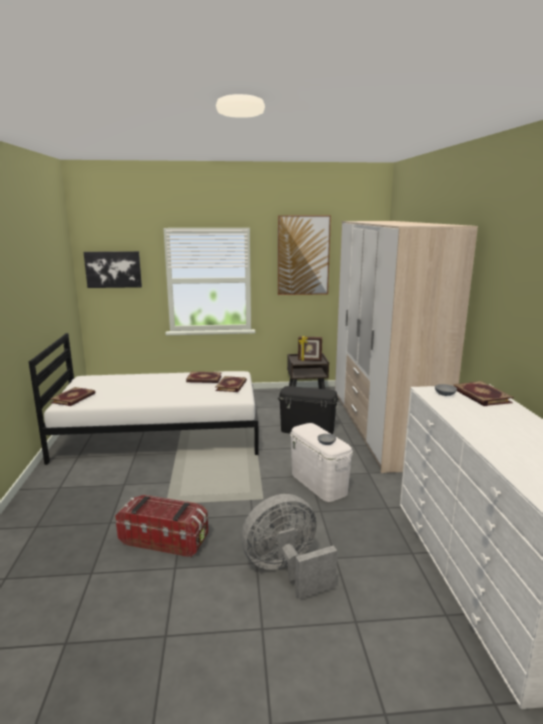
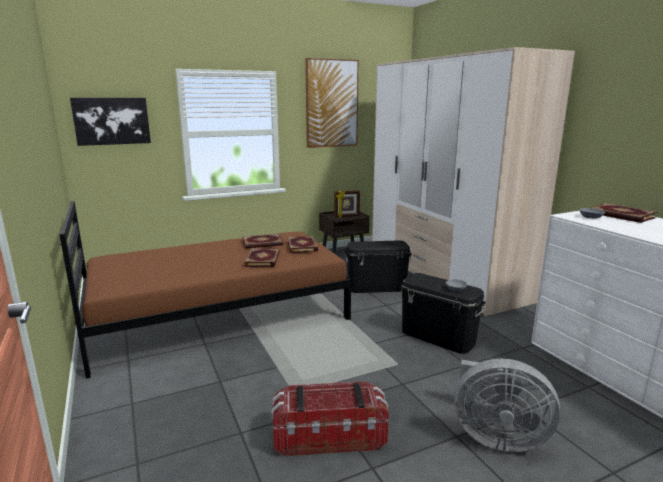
camera: 20 degrees left, 0 degrees up
(74, 398) = (115, 282): book -> book (263, 259)
(160, 435) = (218, 317): white bed -> brown bed
(286, 571) = (495, 436): grey fan -> grey fan turned 120 degrees counterclockwise
(319, 483) = (438, 337): white storage box -> black storage box

